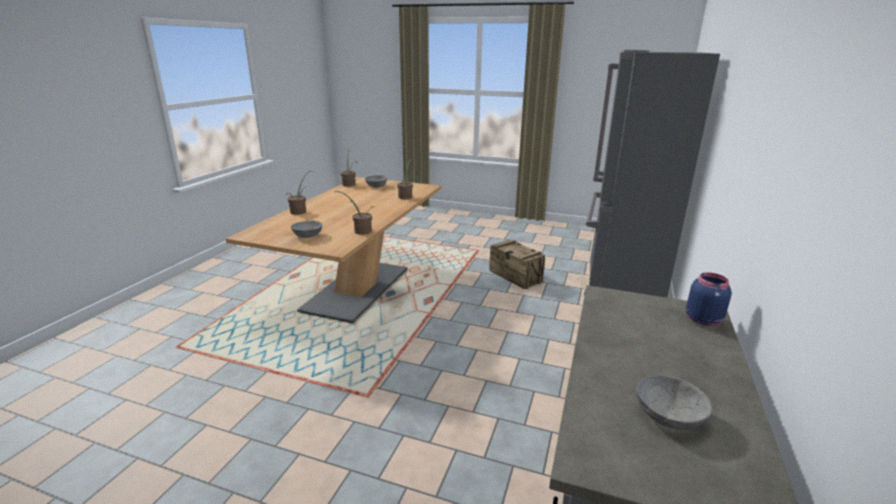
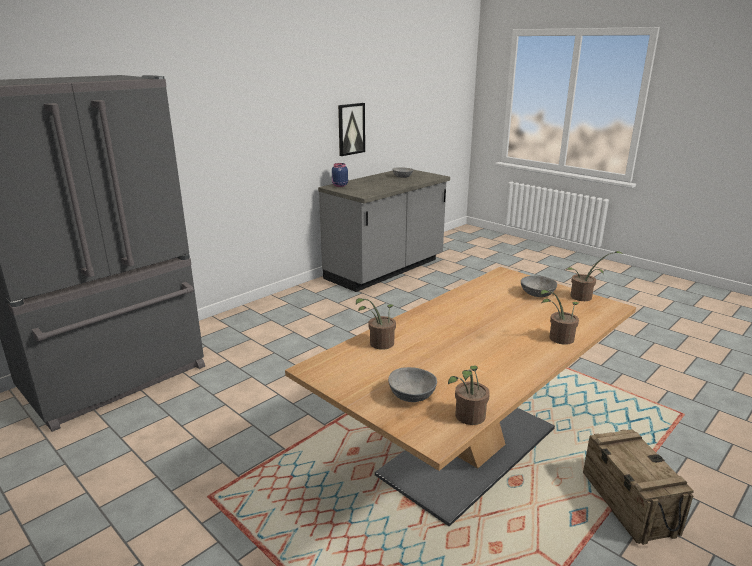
camera: 155 degrees left, 0 degrees up
(360, 231) = (476, 290): potted plant -> potted plant (584, 297)
(515, 276) = (234, 415): crate -> crate (627, 503)
(801, 250) = (351, 129): none -> picture

